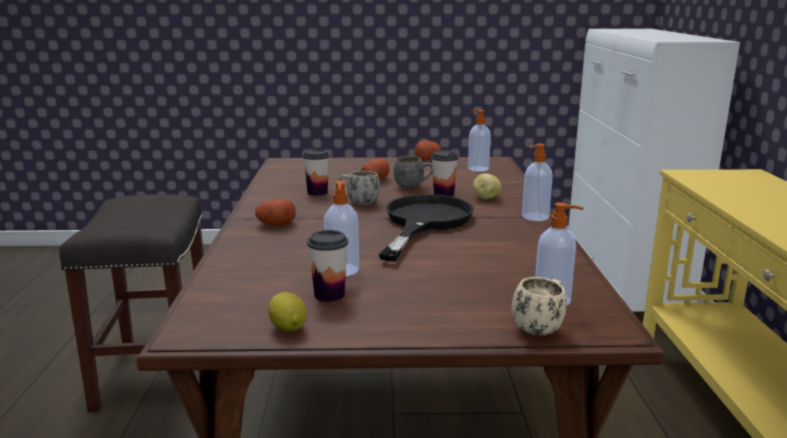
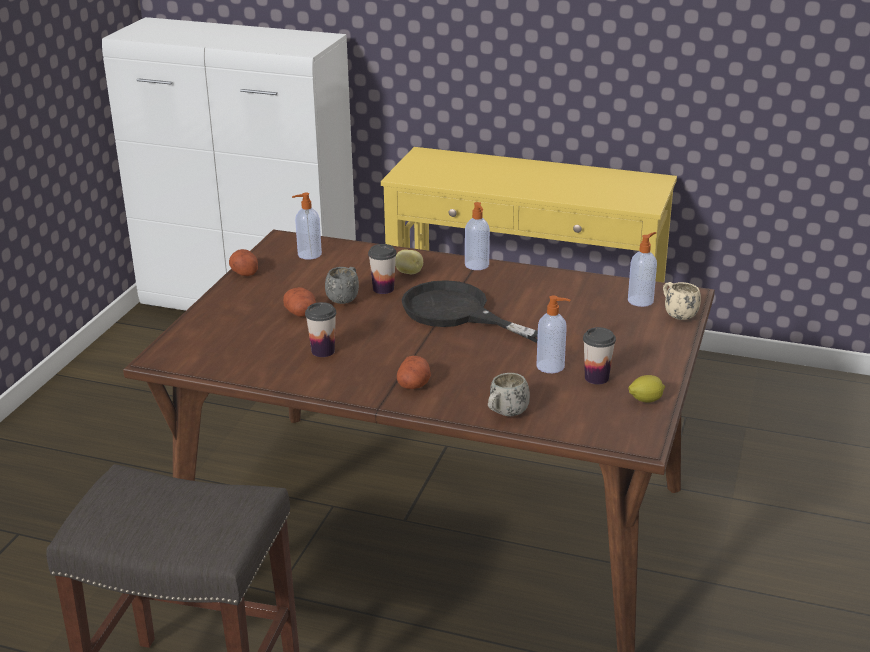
camera: 70 degrees left, 10 degrees up
(358, 202) = (376, 334): white mug -> white mug (505, 414)

